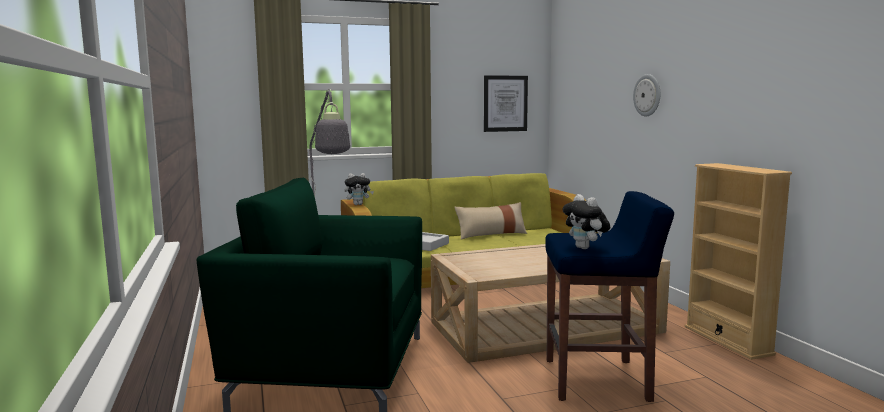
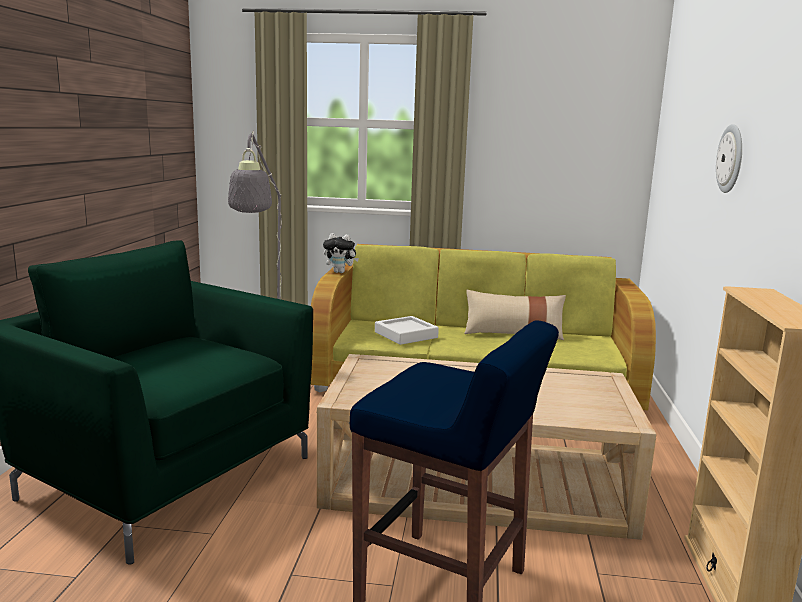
camera: 25 degrees right, 5 degrees up
(505, 103) = (582, 153): picture -> none
(585, 248) = (403, 400): plush toy -> none

